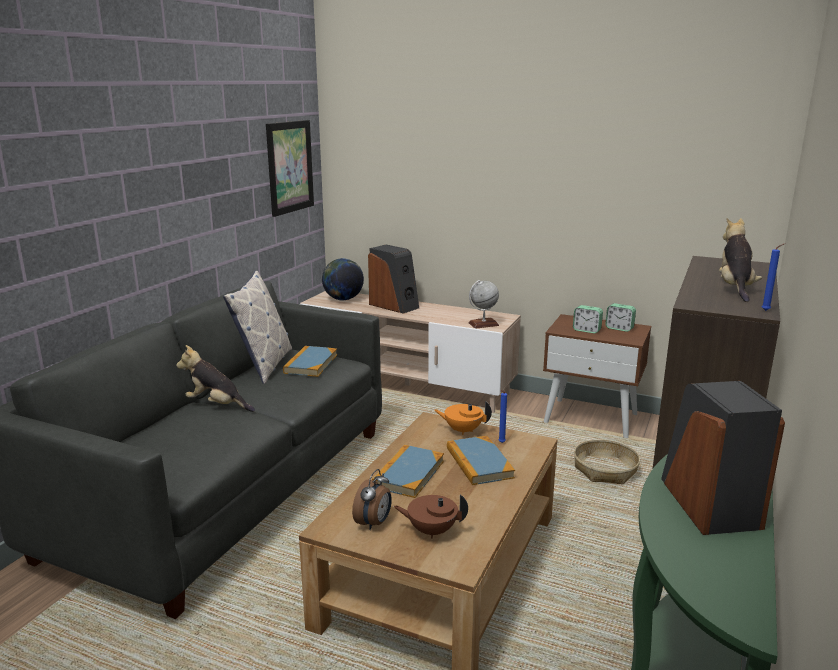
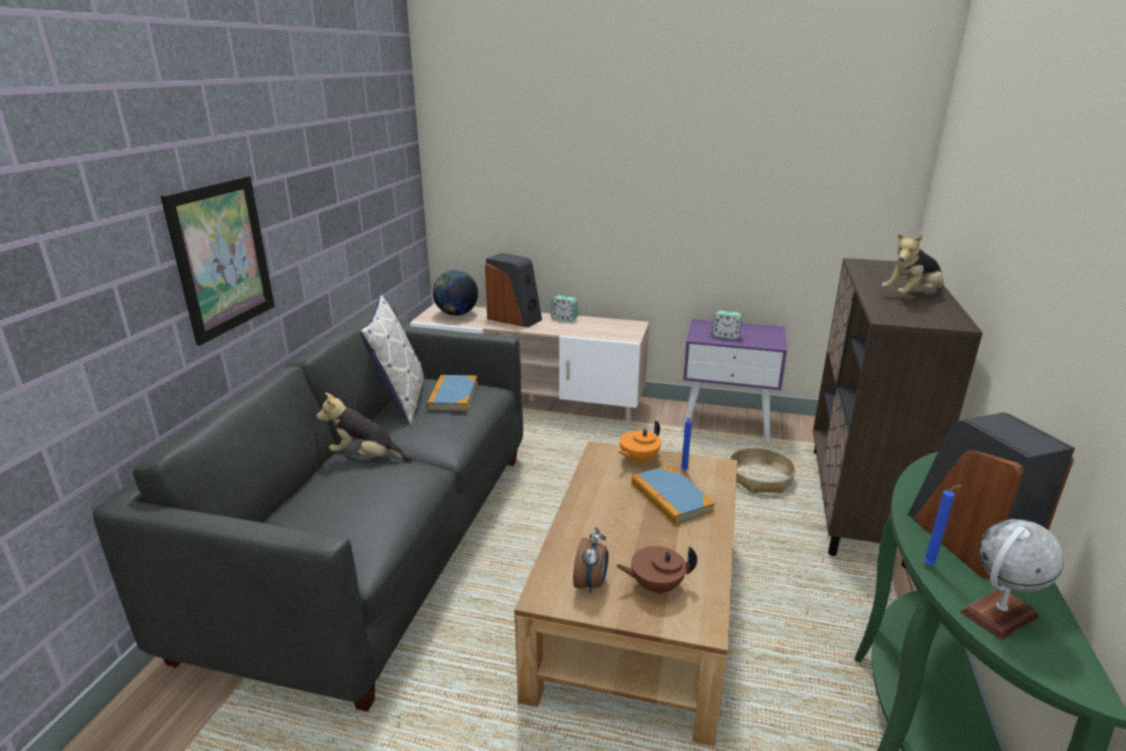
camera: 10 degrees left, 5 degrees up
(290, 167) = (393, 171): picture -> picture (222, 257)
(408, 474) = (603, 518): book -> none
(463, 430) = (638, 459): orange teapot -> orange teapot turned 45 degrees counterclockwise
(483, 324) = (616, 335): globe -> globe (999, 614)
(591, 418) = (727, 422): brown nightstand -> purple nightstand
(619, 328) = (756, 332): alarm clock -> alarm clock (564, 319)
(734, 288) = (912, 296): plush toy -> plush toy turned 120 degrees counterclockwise
(767, 311) = (962, 321): blue candle -> blue candle (931, 565)

